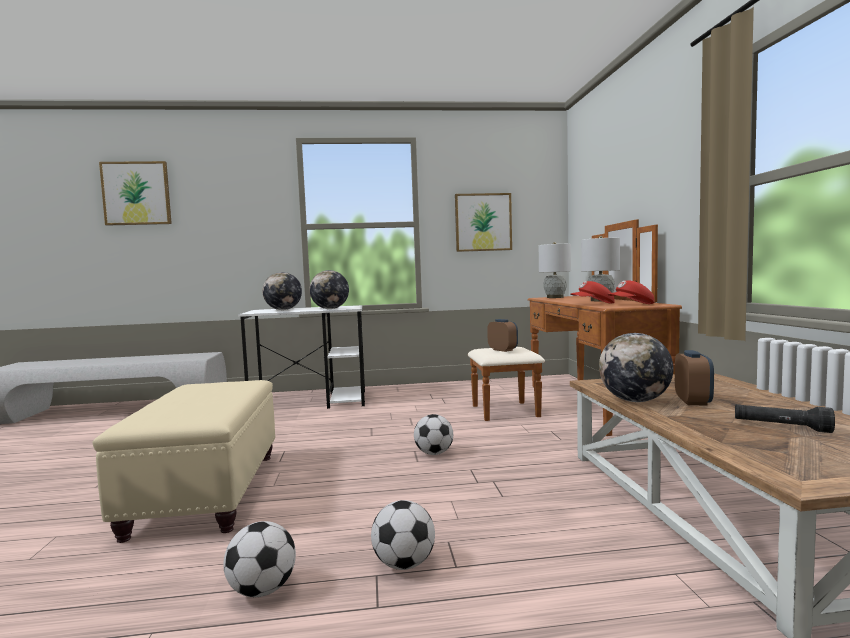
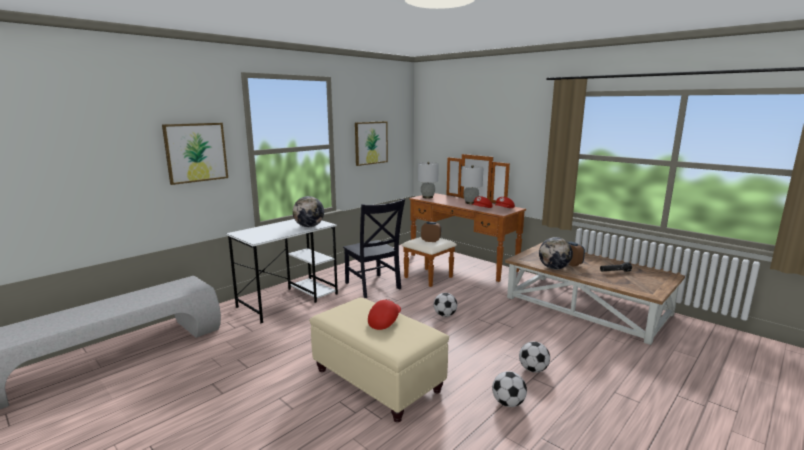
camera: 40 degrees left, 10 degrees up
(136, 193) = (82, 126): picture -> picture (196, 152)
(210, 400) = (384, 321): none -> red cap
(283, 310) = (267, 232): globe -> none
(416, 407) = (373, 286): none -> black chair

